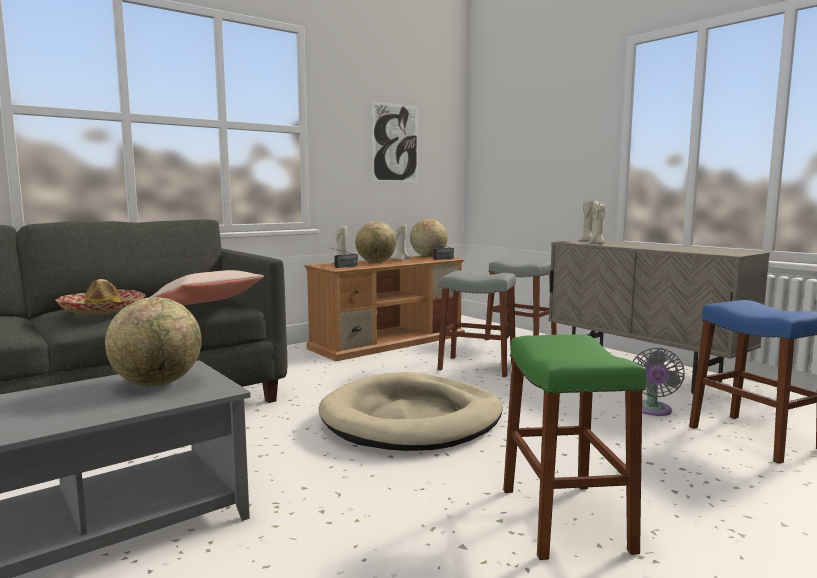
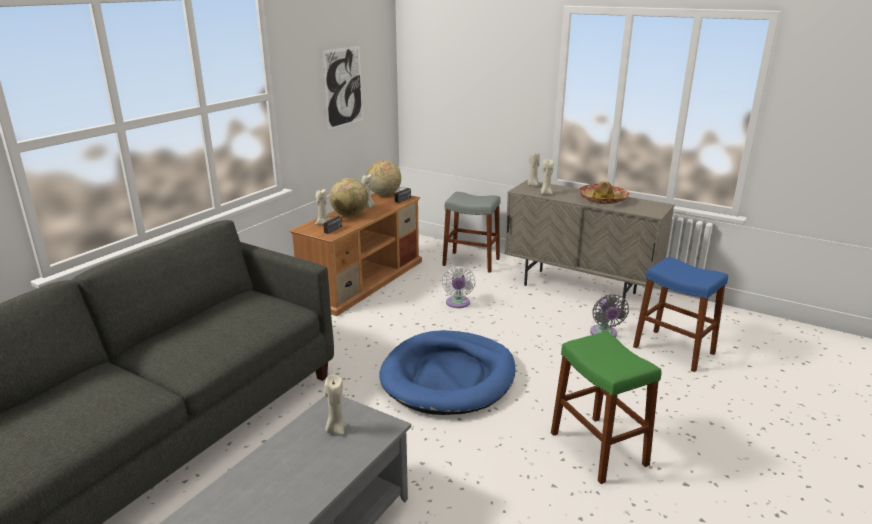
camera: 20 degrees left, 15 degrees up
(102, 310) = (194, 347): hat -> hat (603, 199)
(158, 383) = (336, 429): globe -> beige candle
(207, 304) = (273, 319): beige pillow -> none
(412, 419) = (448, 377): beige dog bed -> blue dog bed
(477, 366) = (457, 304): grey stool -> white fan

